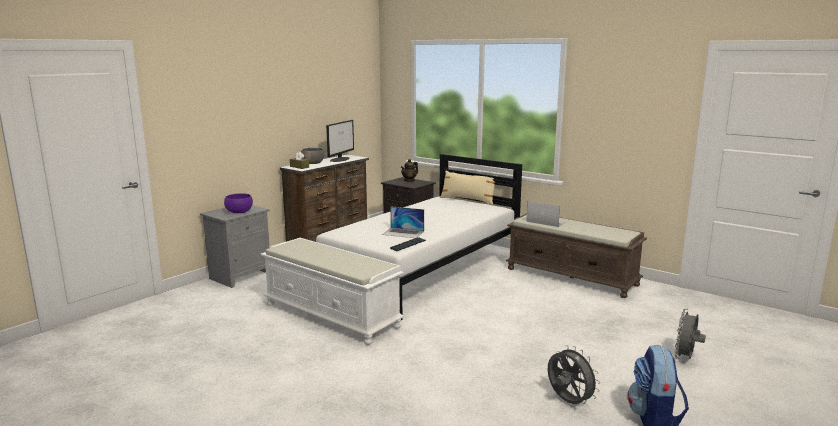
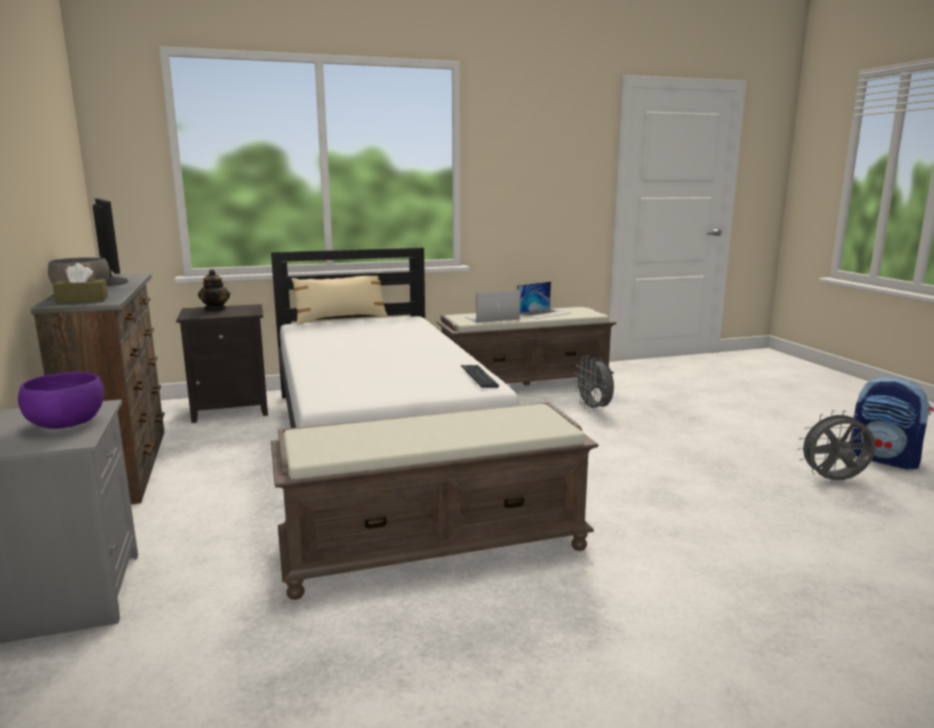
camera: 55 degrees left, 0 degrees up
(332, 315) = (436, 547): white bench -> brown bench
(403, 233) = (416, 369): laptop -> laptop (543, 313)
(685, 358) = (763, 408): grey fan -> grey fan (594, 409)

